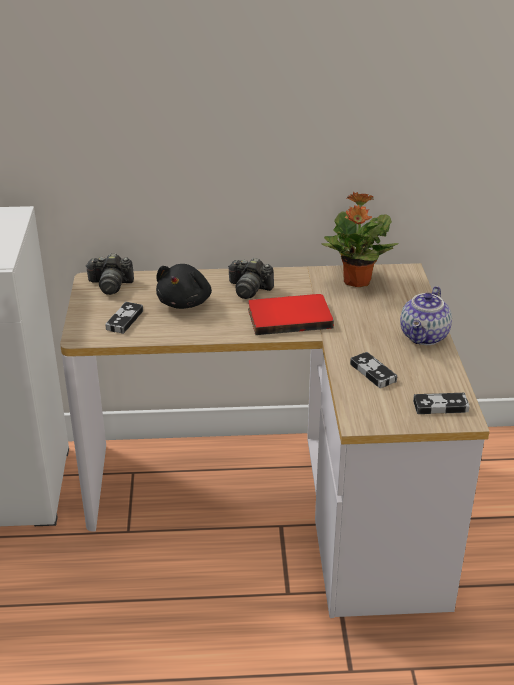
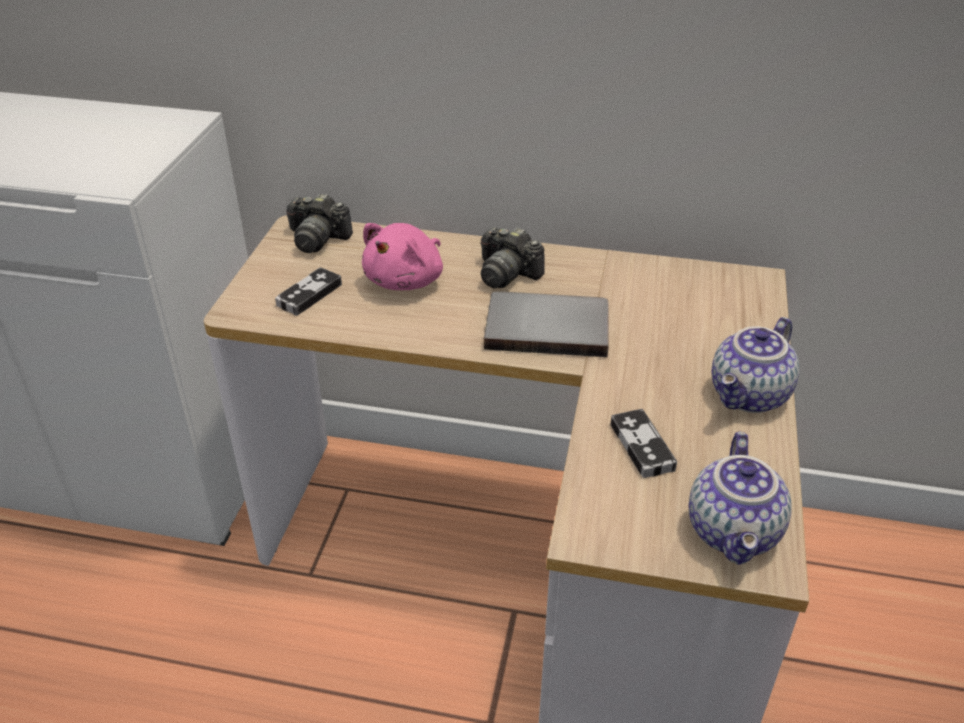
camera: 15 degrees right, 5 degrees up
(185, 302) = (407, 280): black plush toy -> pink plush toy
(289, 316) = (547, 326): red book -> grey book
(356, 282) = (672, 285): potted plant -> none
(440, 406) = (735, 533): game controller -> teapot

